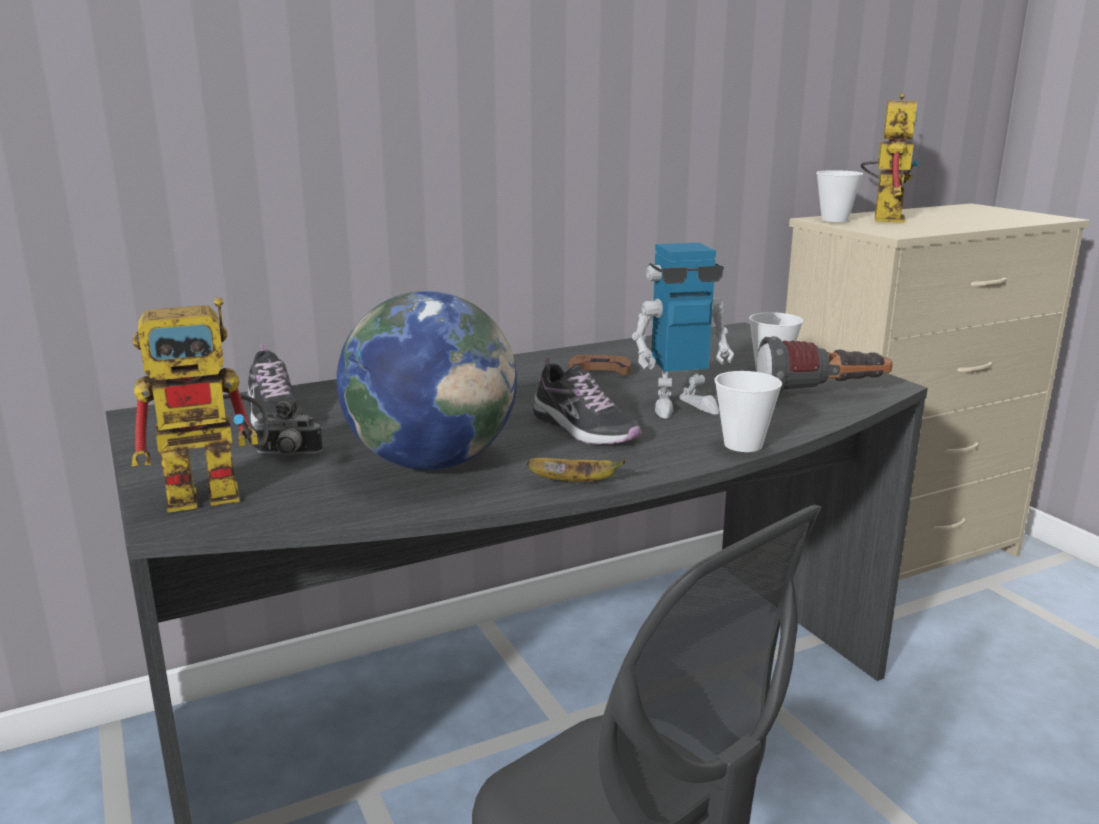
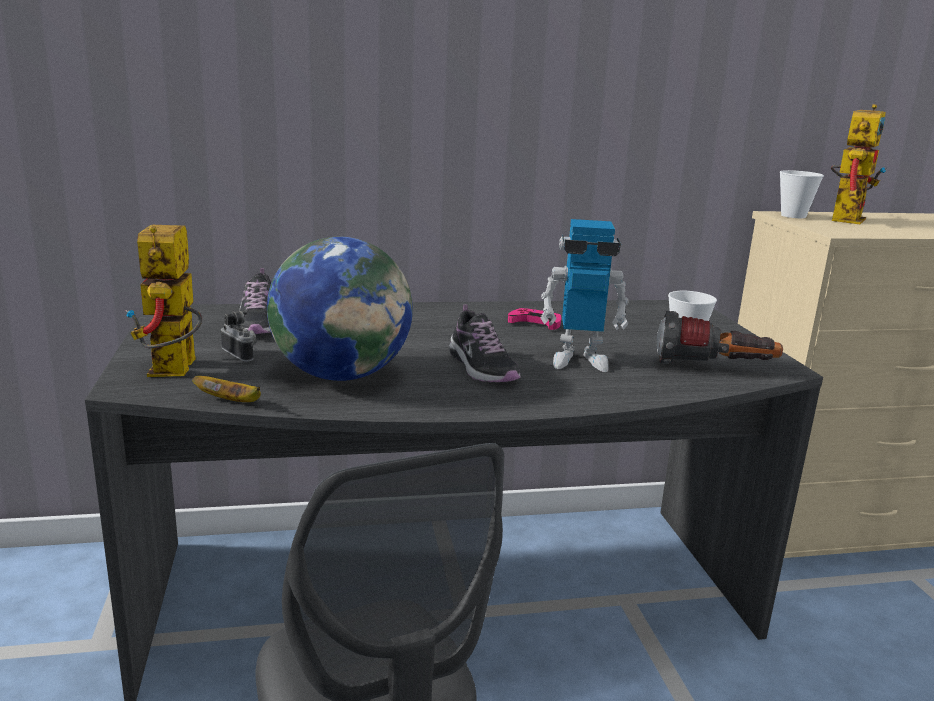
camera: 15 degrees right, 0 degrees up
(221, 491) = (175, 372): toy robot -> toy robot turned 90 degrees clockwise
(288, 455) = (242, 354): camera -> camera turned 150 degrees counterclockwise
(575, 482) = (438, 408): banana -> banana (231, 401)
(599, 370) = (535, 323): brown game controller -> pink game controller
(743, 445) = (605, 400): cup -> none

